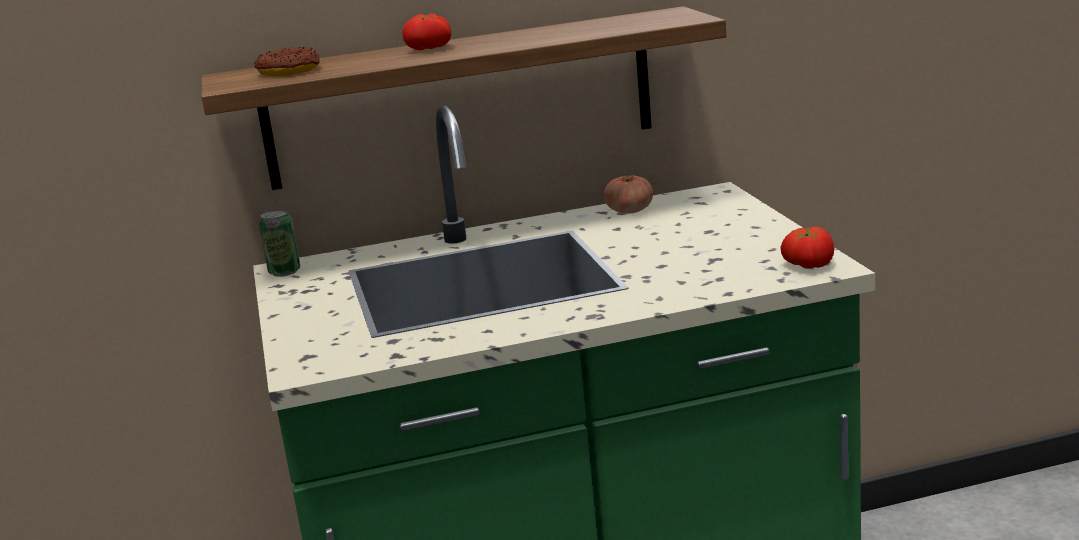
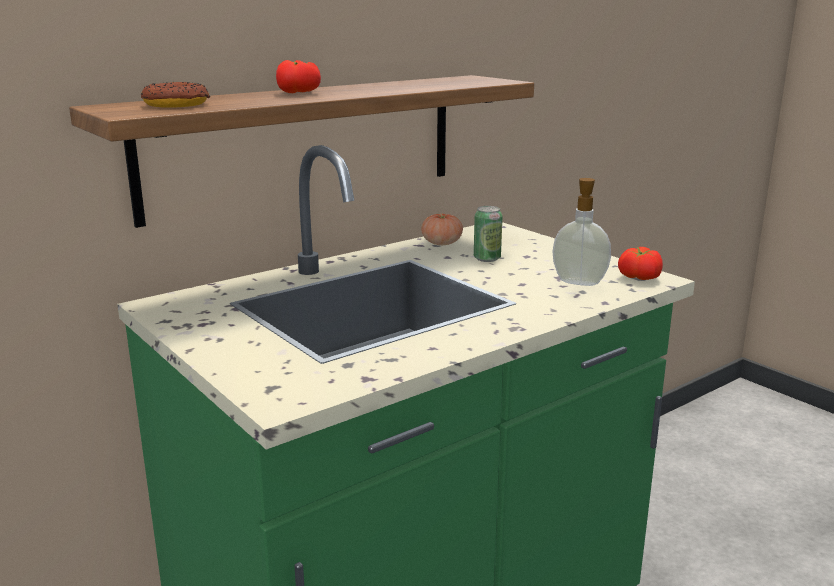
camera: 25 degrees left, 0 degrees up
(284, 272) = (161, 308): can -> can (487, 258)
(730, 266) = (579, 282): none -> soap dispenser

